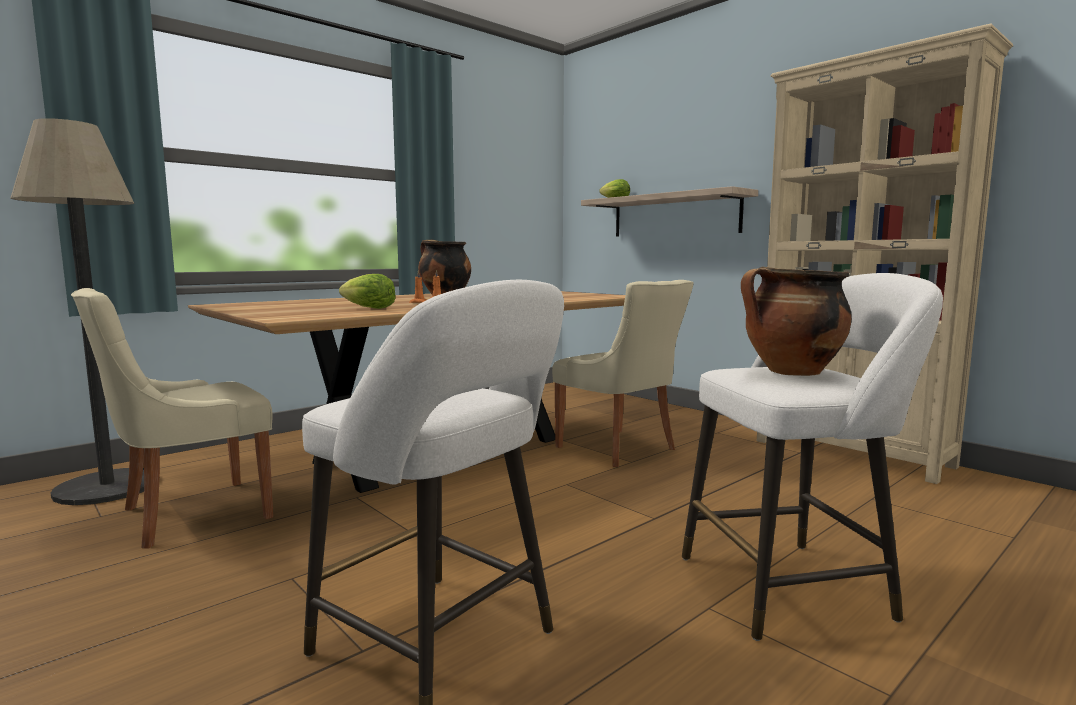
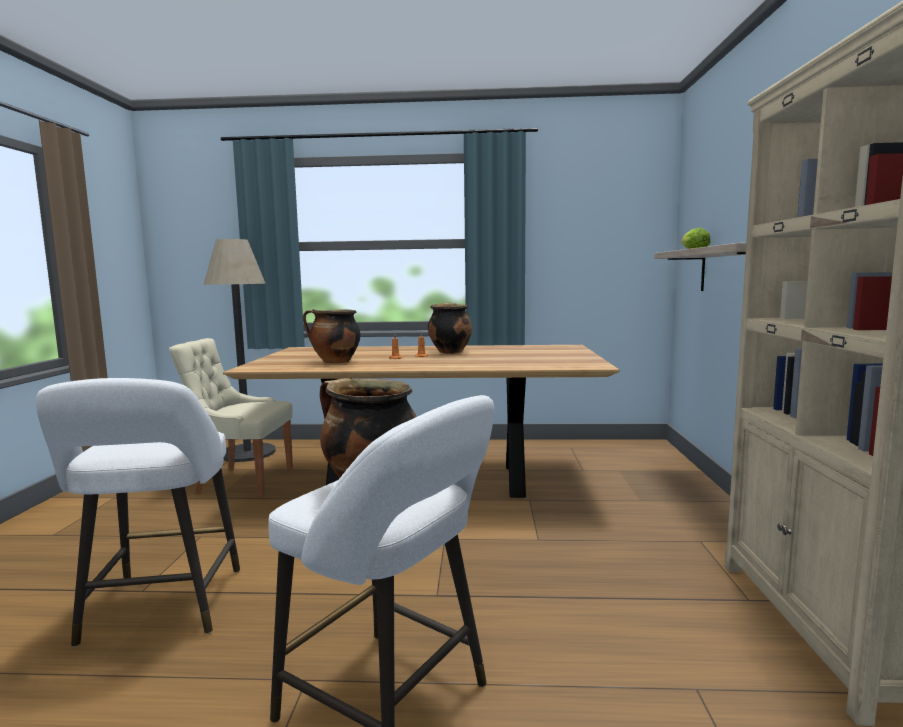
camera: 45 degrees right, 0 degrees up
(369, 308) = (334, 362): lettuce -> cooking pot
(619, 449) = (556, 524): beige chair -> none

